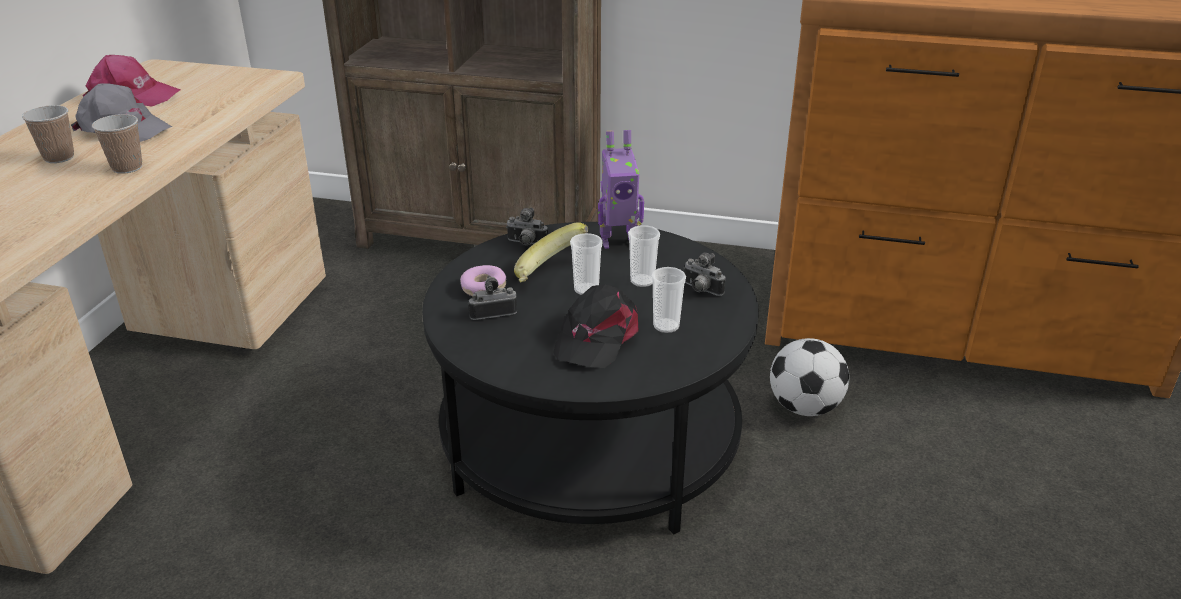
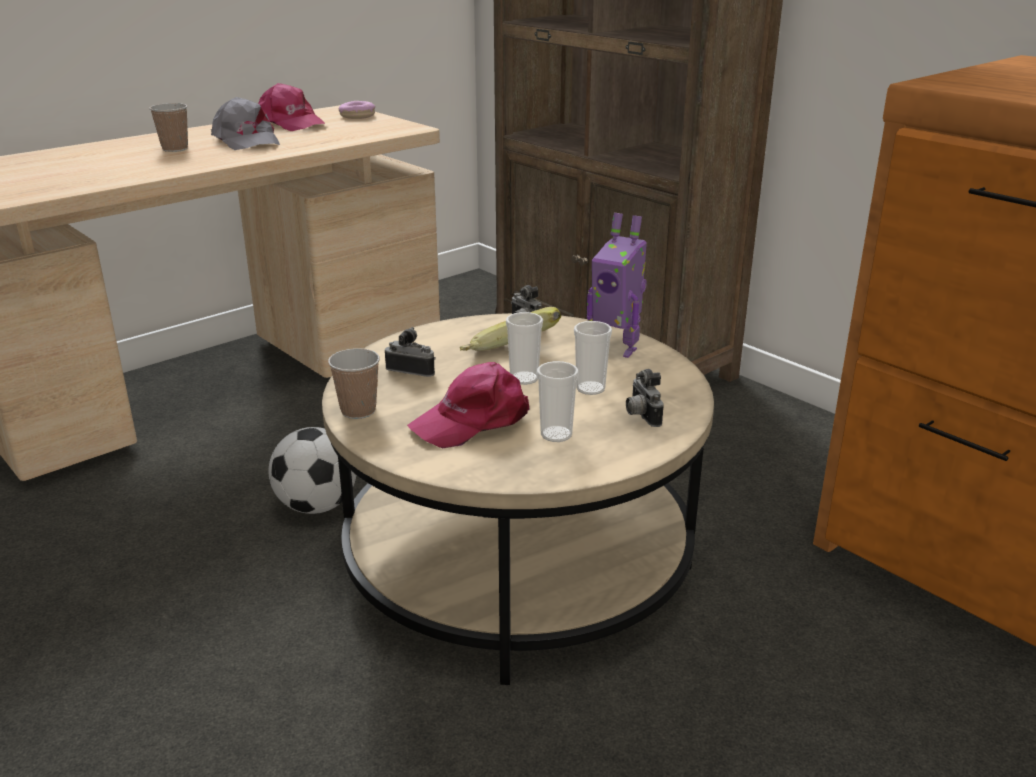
camera: 35 degrees right, 5 degrees down
(127, 167) = (202, 163): cup -> cup (358, 411)
(483, 288) = (434, 349): donut -> donut (357, 116)
(590, 440) = (518, 560): black coffee table -> beige coffee table
(596, 337) = (473, 420): black cap -> pink cap
(804, 407) = (790, 627): football -> football (317, 506)

